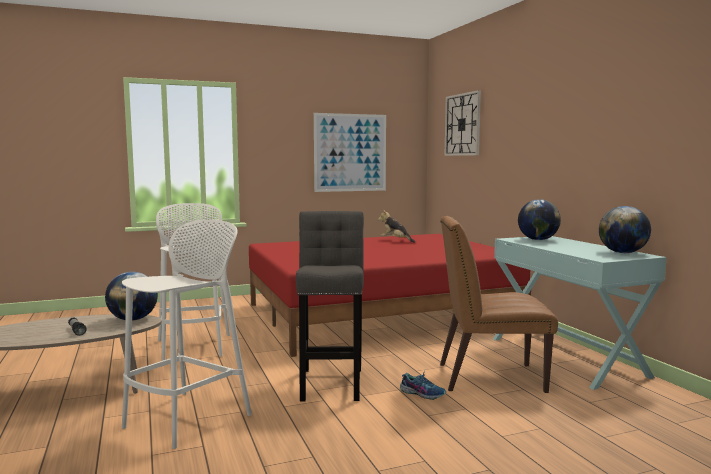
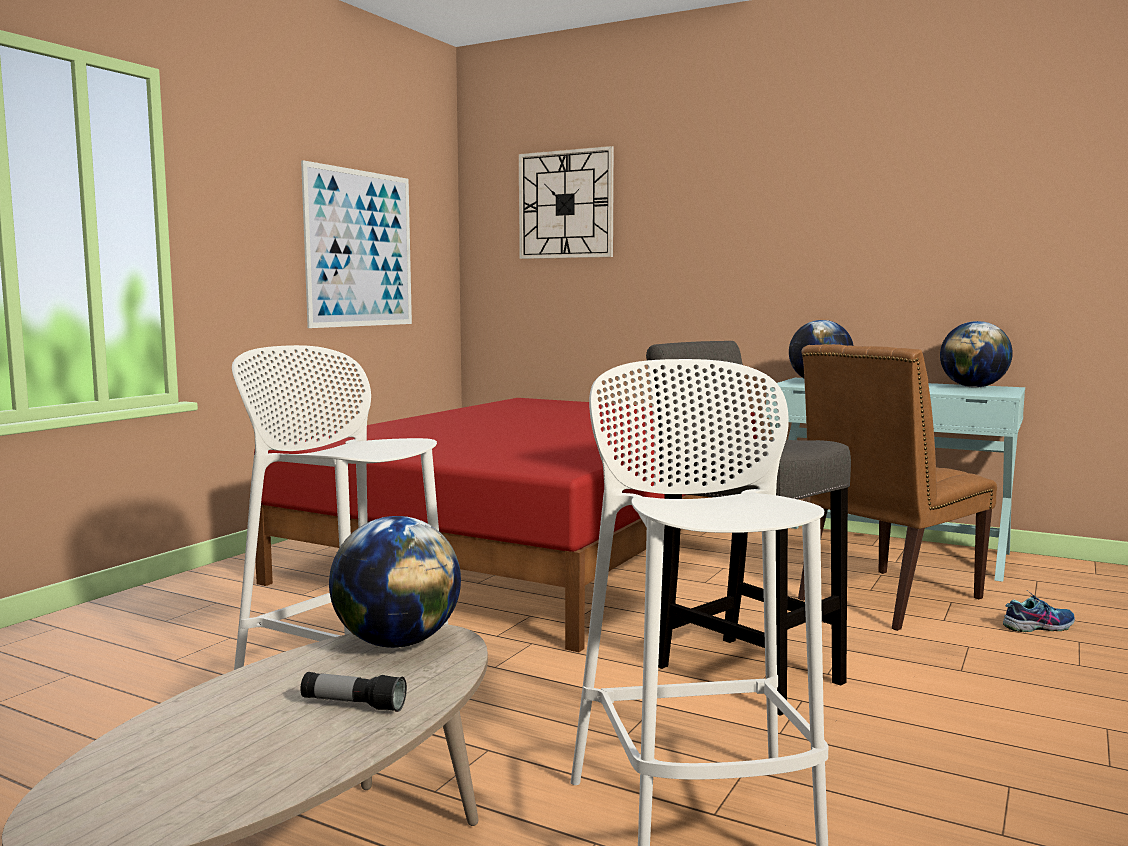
camera: 40 degrees left, 0 degrees up
(395, 240) = (504, 413): plush toy -> none
(422, 393) = (881, 644): shoe -> shoe (1038, 626)

